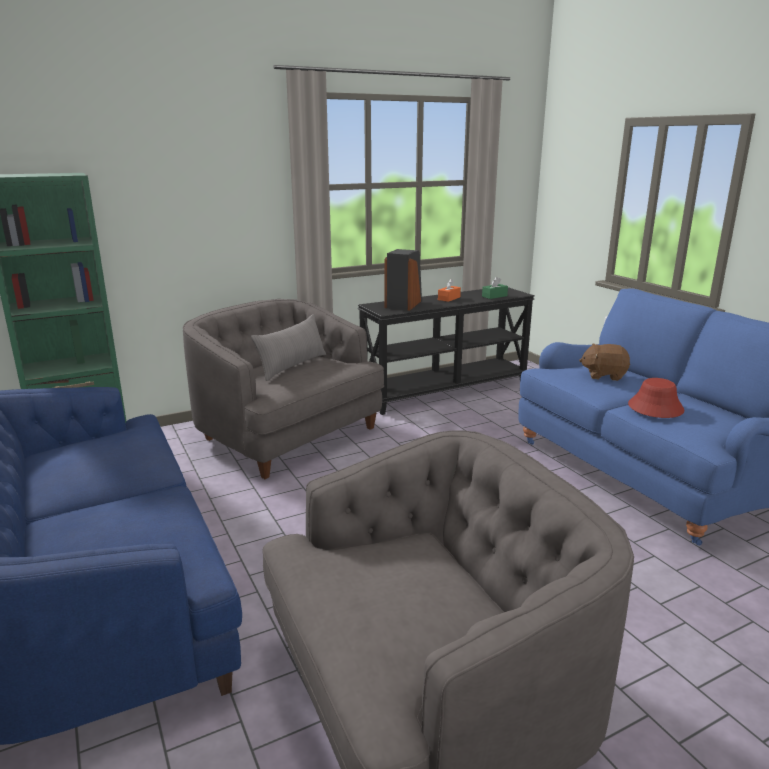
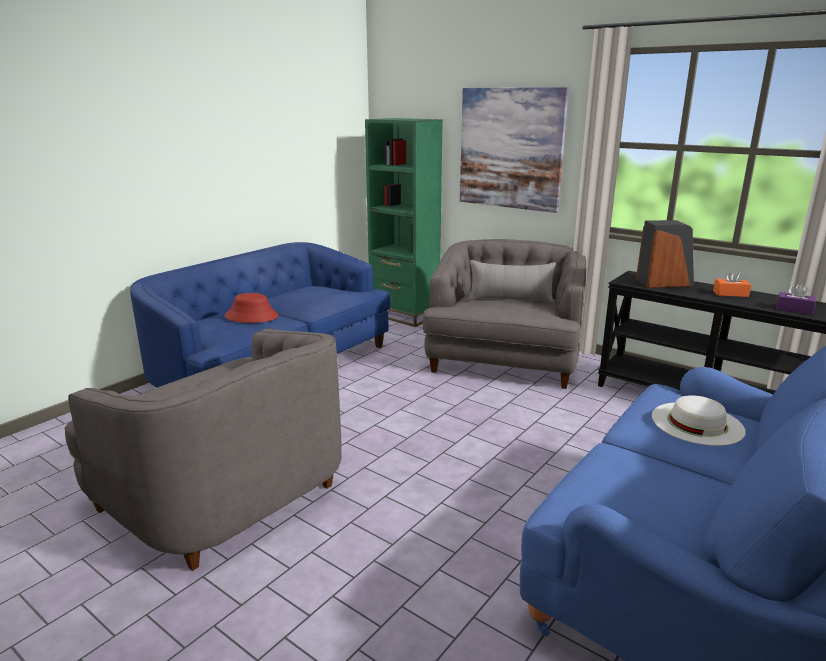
camera: 65 degrees right, 0 degrees up
(194, 203) = (510, 149): none -> picture
(494, 296) = (794, 309): green tissue box -> purple tissue box
(604, 375) = (697, 423): brown plush toy -> white hat
(655, 408) = (638, 467): red hat -> red hat (251, 316)

